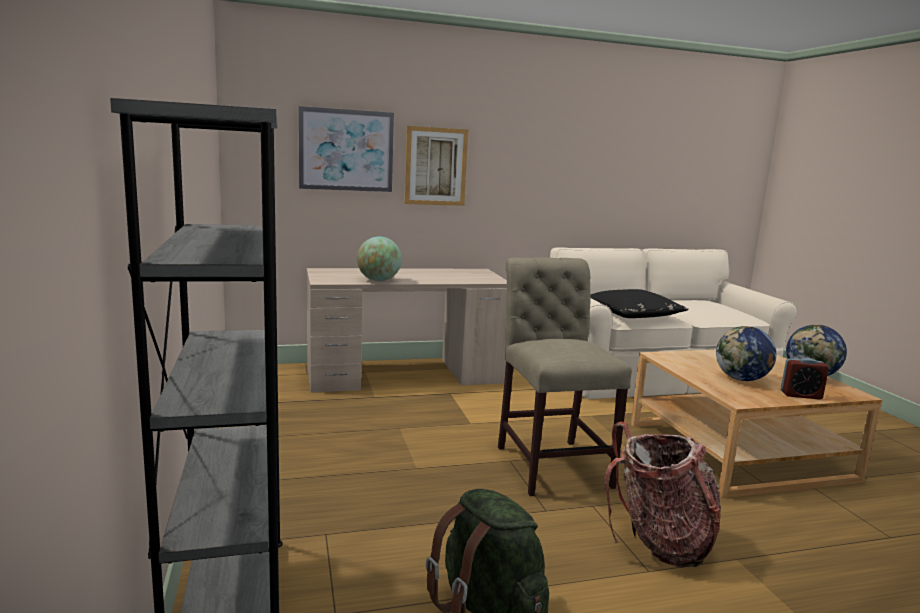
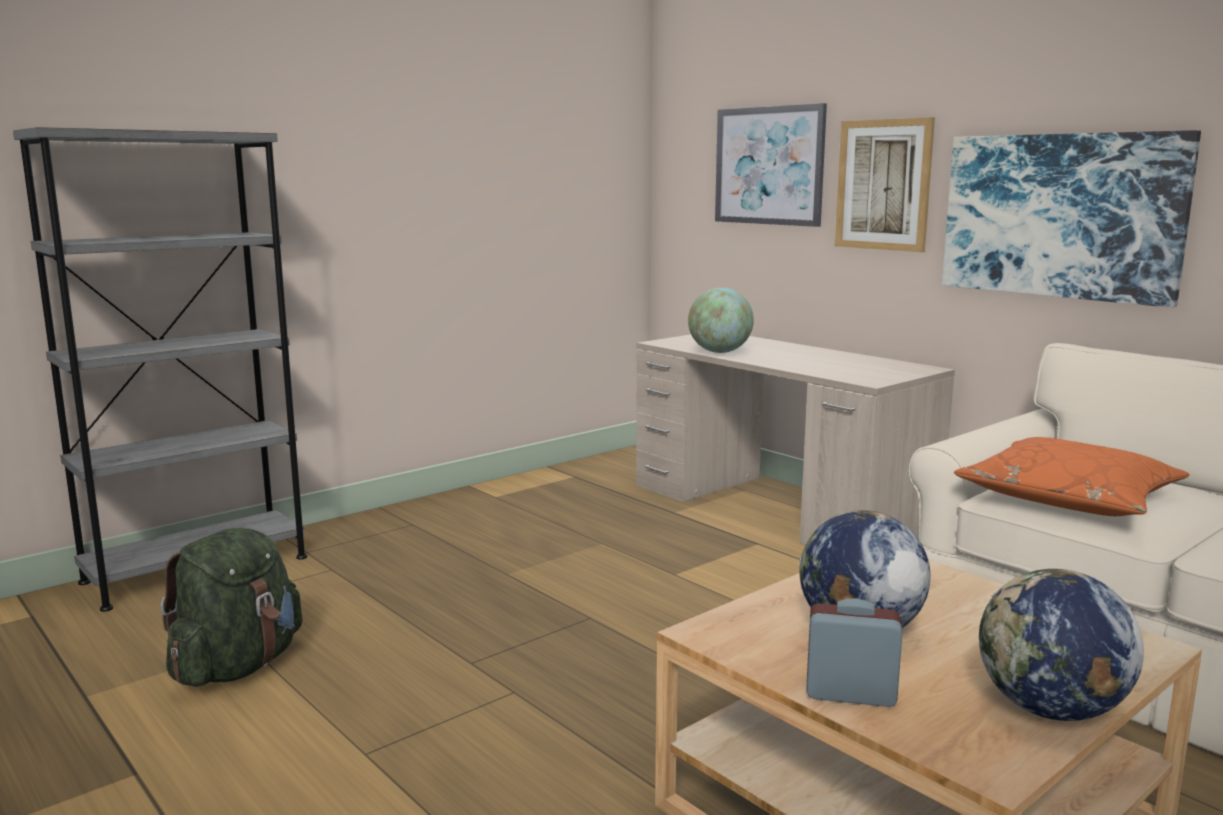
camera: 65 degrees right, 0 degrees up
(535, 185) = (1060, 216): none -> picture
(551, 463) = (616, 644): beige chair -> none
(632, 314) = (1068, 498): black pillow -> orange pillow
(659, 542) = (449, 755): backpack -> none
(801, 395) = (850, 693): alarm clock -> alarm clock turned 120 degrees clockwise

